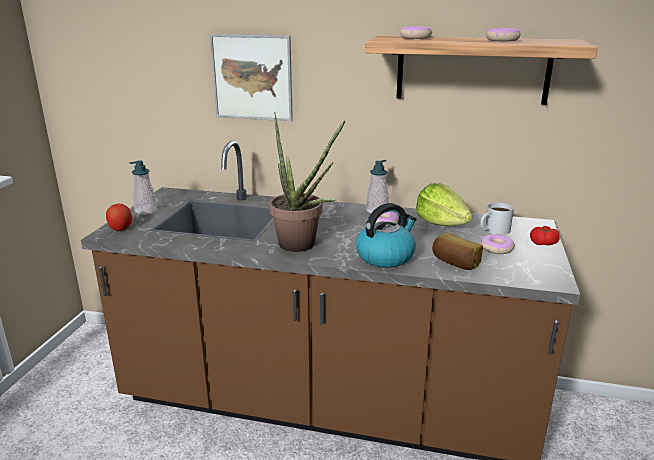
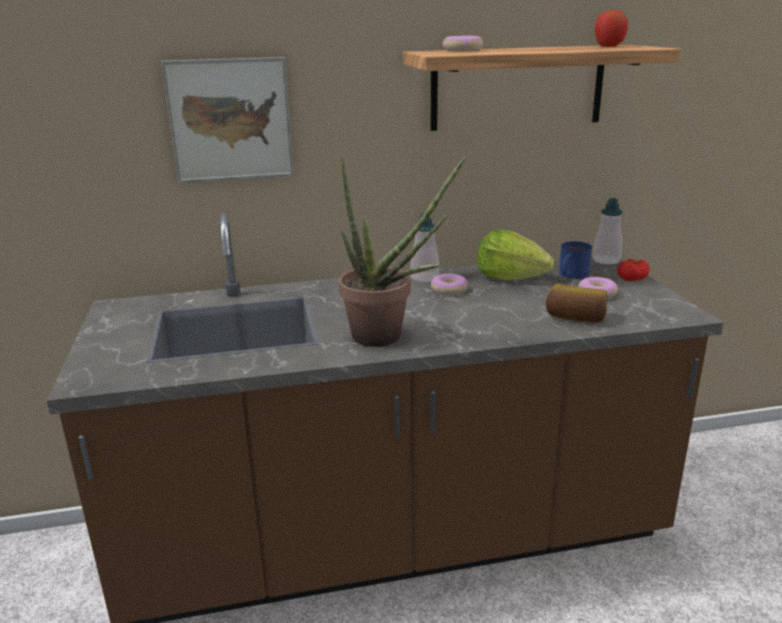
camera: 25 degrees left, 0 degrees up
(120, 229) = (97, 370): apple -> apple (609, 46)
(146, 211) = (109, 337): soap dispenser -> soap dispenser (606, 260)
(385, 256) = (496, 327): kettle -> none
(493, 230) = (571, 275): white mug -> blue mug
(502, 40) = (565, 48): donut -> none

